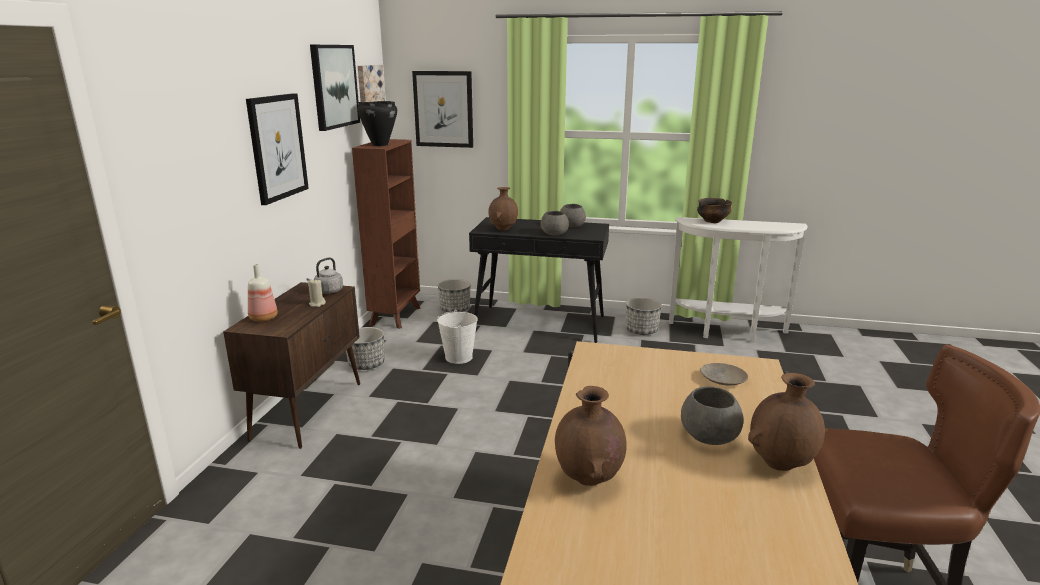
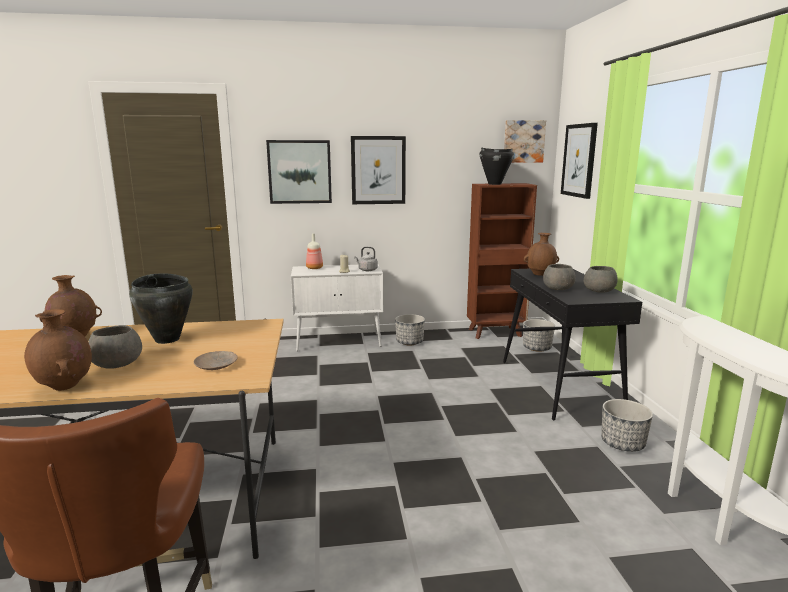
camera: 70 degrees right, 5 degrees down
(309, 410) = (339, 342): brown cabinet -> white cabinet
(334, 86) = (463, 134): picture -> picture (299, 172)
(459, 357) = (451, 367): white bucket -> none
(628, 407) = (167, 339): none -> black cooking pot
(712, 221) = (723, 331): bowl -> none

